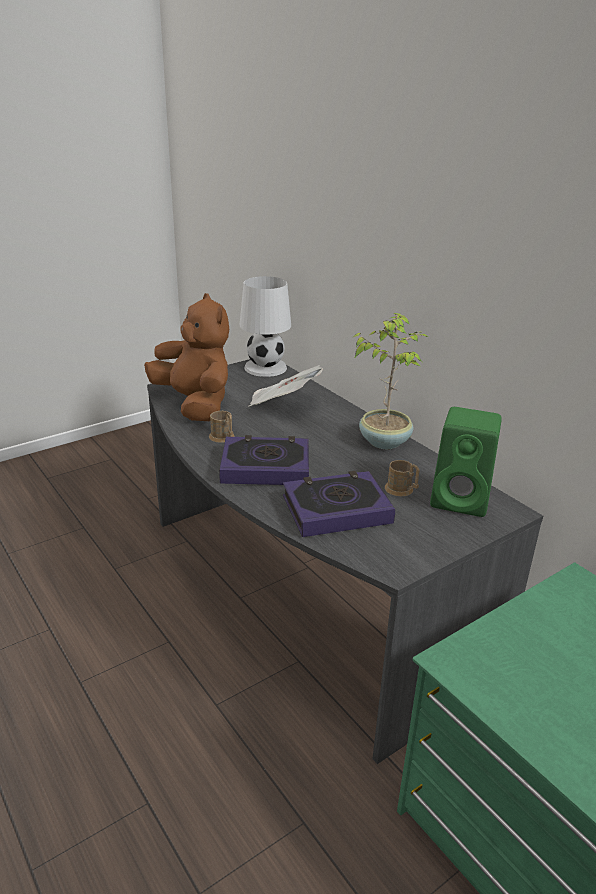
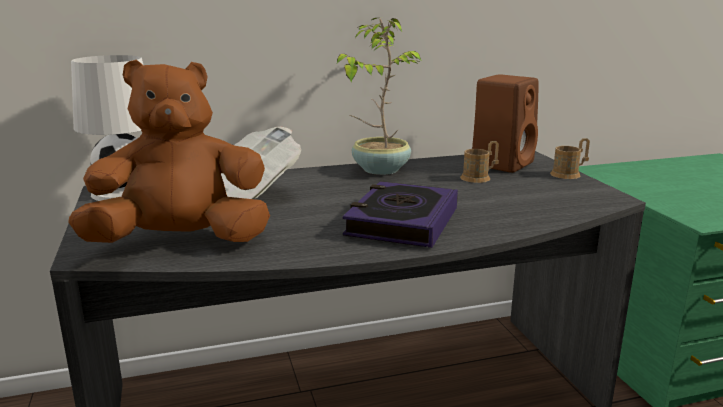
camera: 70 degrees left, 10 degrees down
(223, 438) = (306, 235): brown mug -> brown mug (569, 174)
(336, 509) = (508, 204): book -> none
(462, 500) = (502, 163): green speaker -> brown speaker

